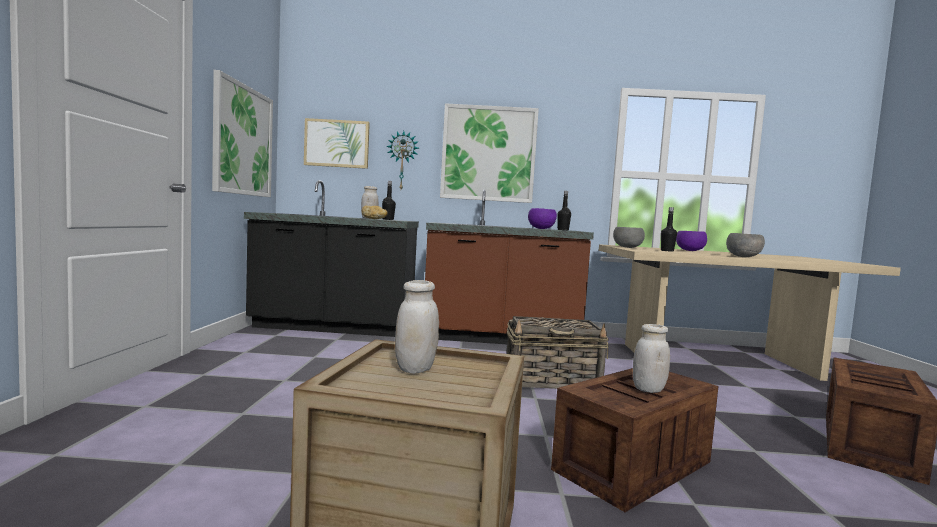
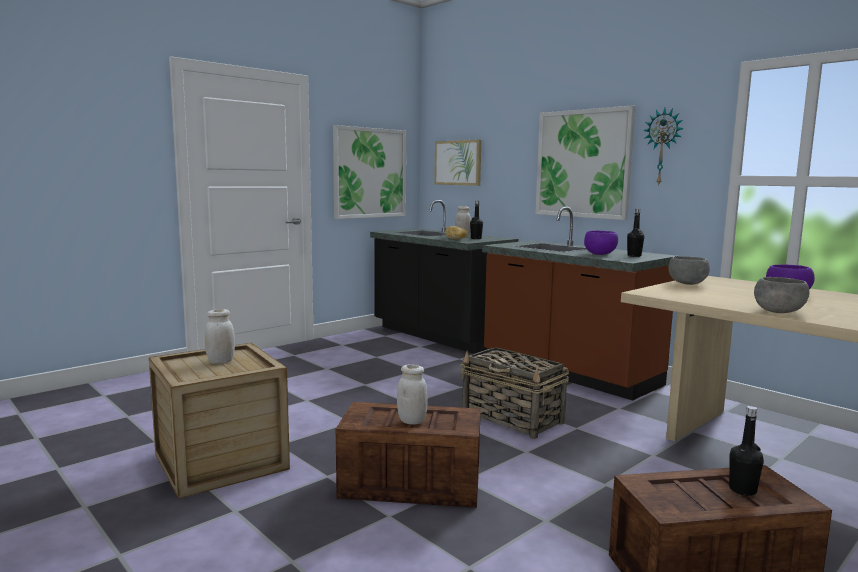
camera: 45 degrees right, 5 degrees up
(402, 161) = (507, 176): wall clock -> wall clock (663, 147)
(667, 251) = (712, 293): black bottle -> black bottle (742, 490)

